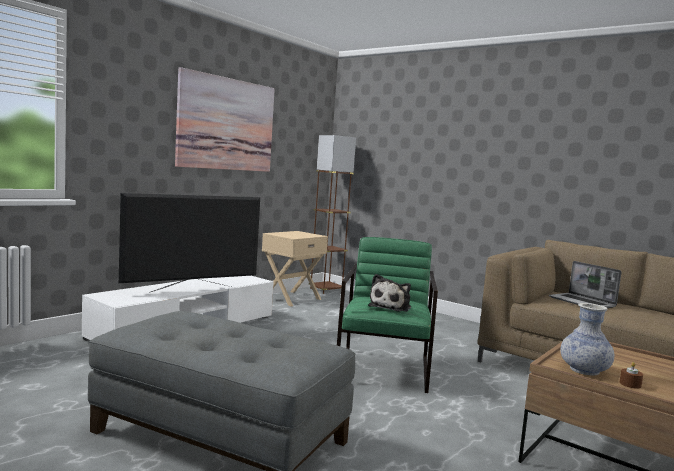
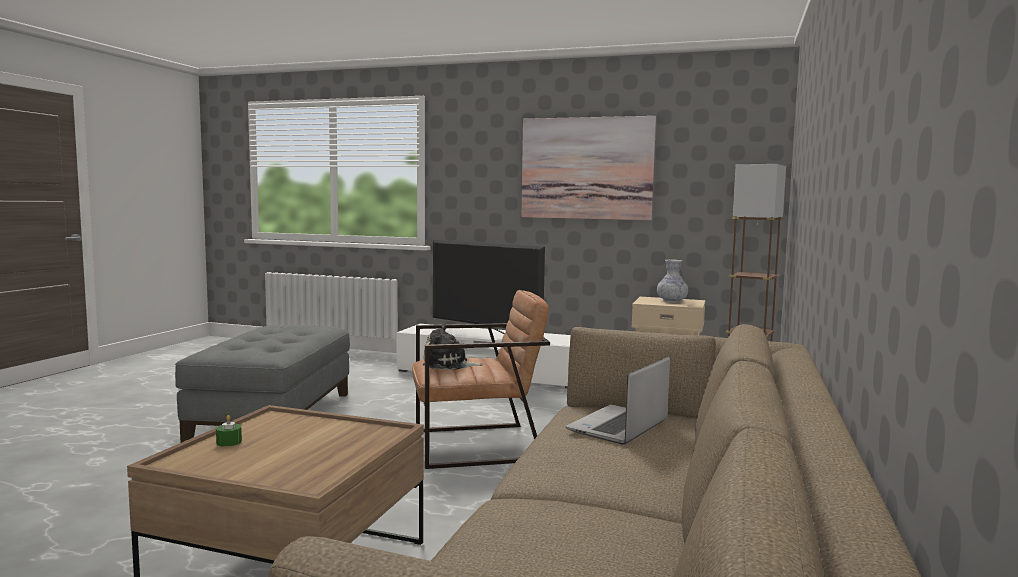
camera: 70 degrees right, 0 degrees up
(384, 369) = (476, 445): green armchair -> brown armchair
(584, 370) = (267, 426): vase -> vase (671, 301)
(630, 384) = (229, 442): brown candle -> green candle

